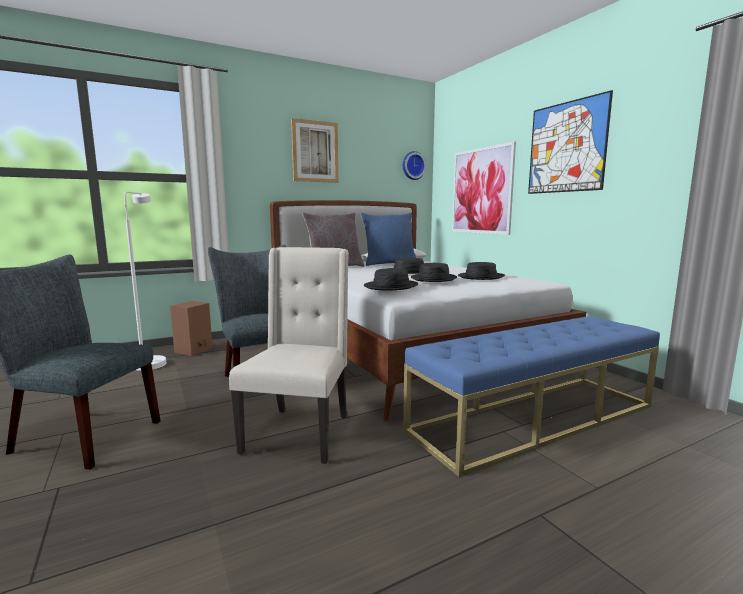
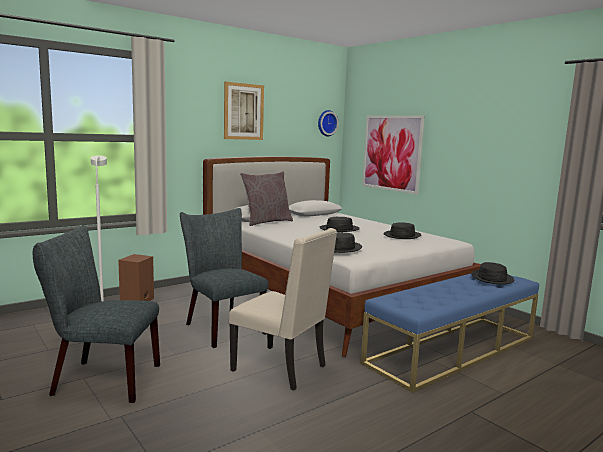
camera: 10 degrees left, 0 degrees up
(299, 433) = (281, 368): beige chair -> beige chair turned 120 degrees clockwise
(389, 264) = (311, 217): blue pillow -> none
(433, 278) = (367, 238): black hat -> black hat (492, 278)
(566, 147) = (468, 128): picture -> none

